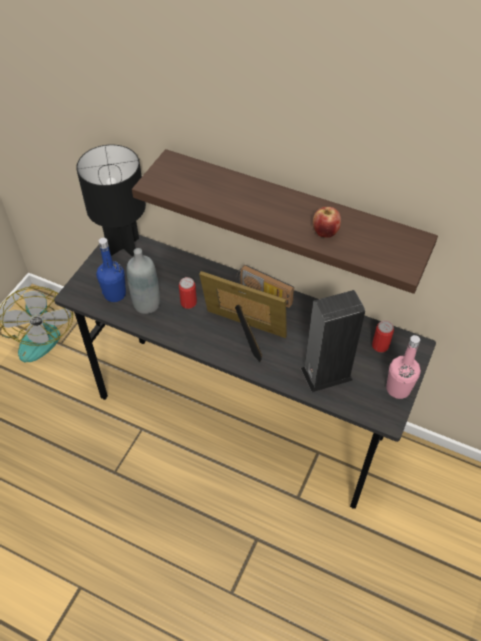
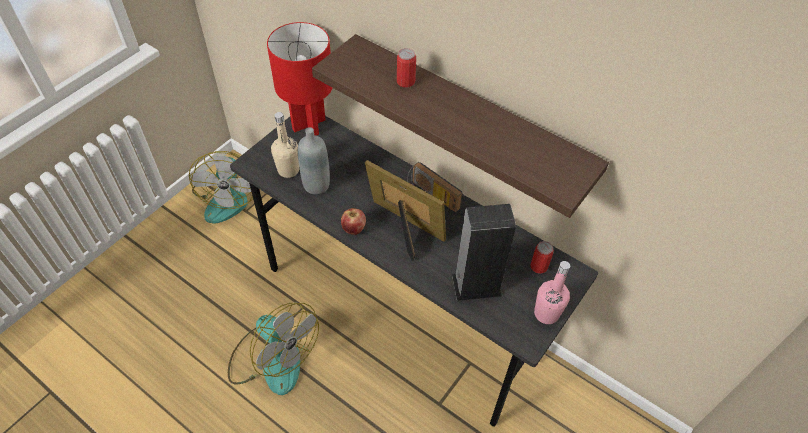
camera: 10 degrees right, 0 degrees up
(115, 294) = (288, 170): blue bottle -> beige bottle
(123, 246) = (308, 125): black table lamp -> red table lamp
(123, 486) = (272, 358): none -> fan
(188, 302) = (357, 190): can -> can (405, 82)
(325, 232) = (492, 140): apple -> apple (354, 229)

